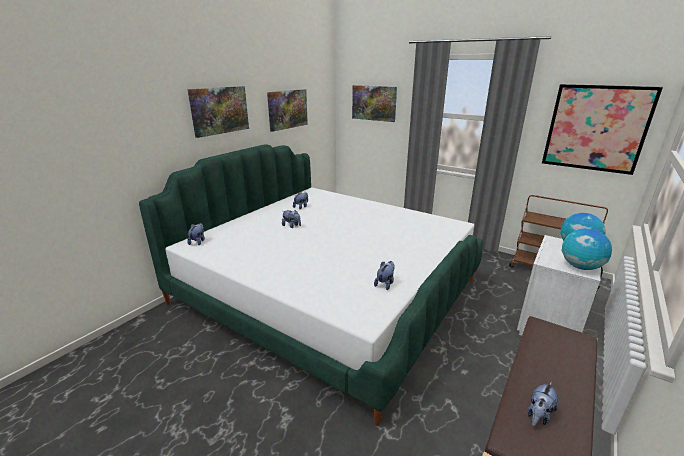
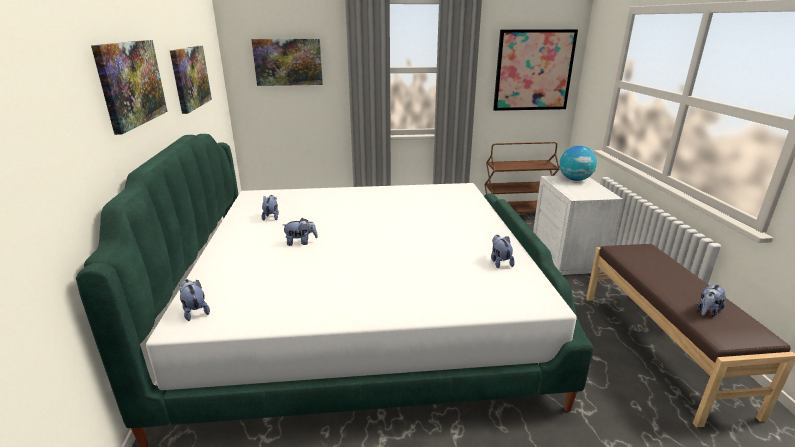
camera: 40 degrees left, 0 degrees up
(538, 415) = (707, 311): plush toy -> plush toy turned 45 degrees clockwise
(580, 267) = (599, 193): globe -> none

